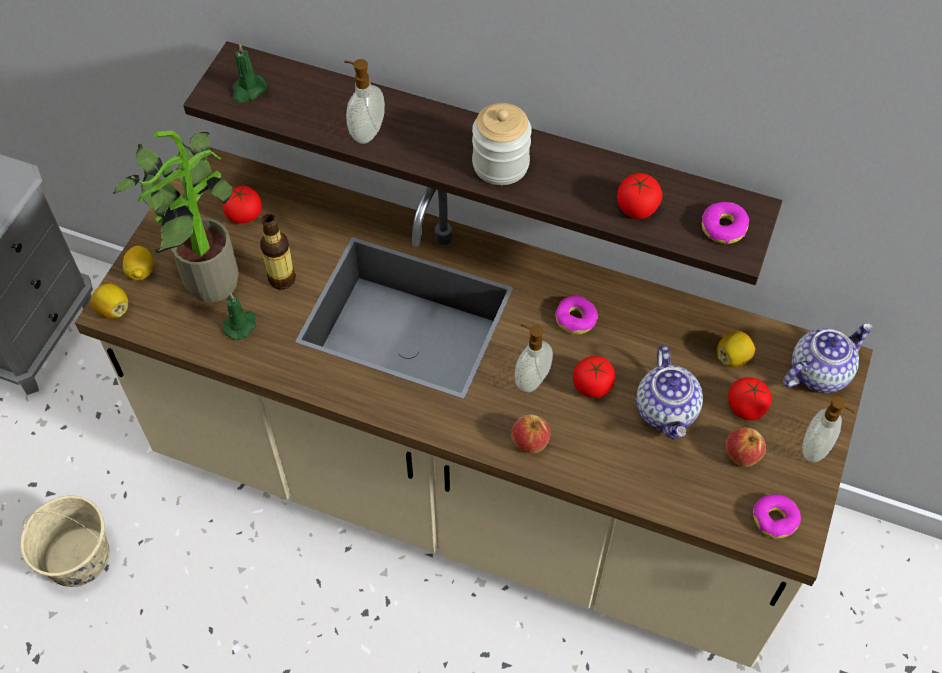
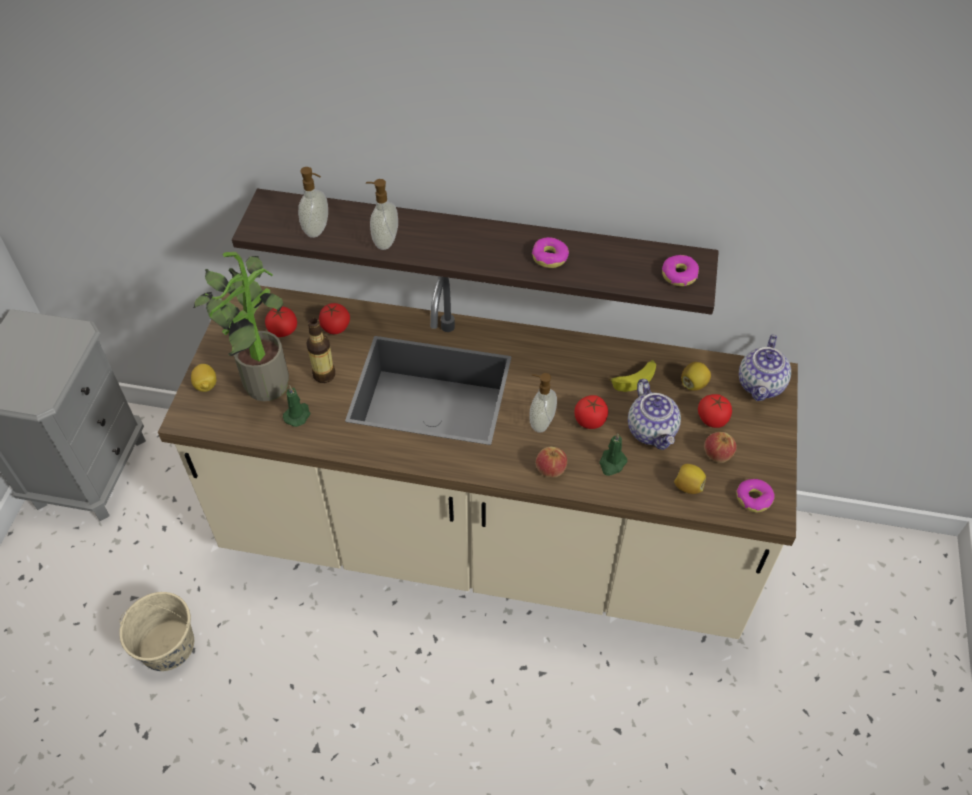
camera: 10 degrees left, 5 degrees down
(113, 309) = (188, 417): lemon -> lemon (688, 486)
(248, 90) = (282, 222): green candle -> green candle (612, 463)
(500, 164) = (496, 251): jar -> none
(575, 319) = (565, 373): donut -> donut (550, 257)
(636, 208) = (609, 269): tomato -> tomato (335, 327)
(660, 339) = (634, 378): none -> banana
(816, 449) = (772, 442): soap dispenser -> soap dispenser (317, 229)
(819, 371) = (761, 385): teapot -> teapot turned 150 degrees clockwise

